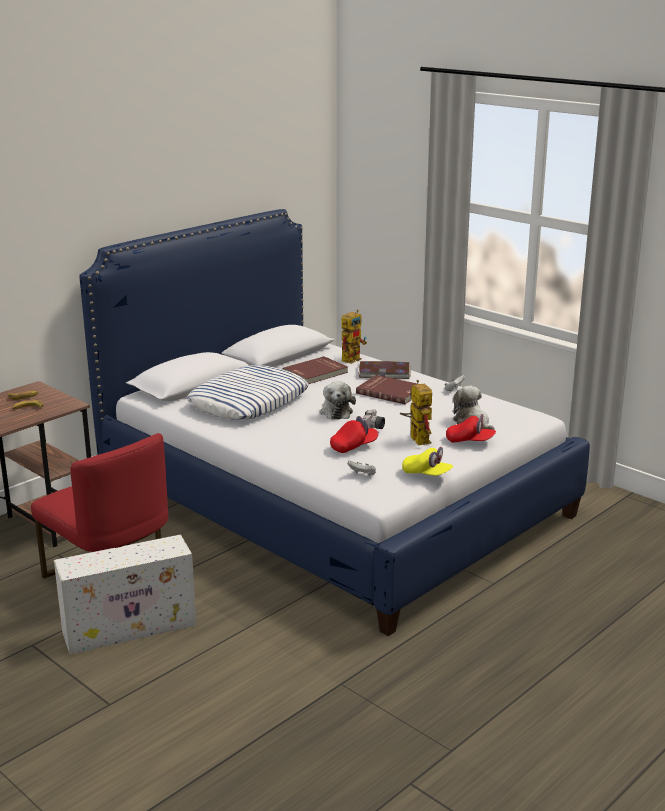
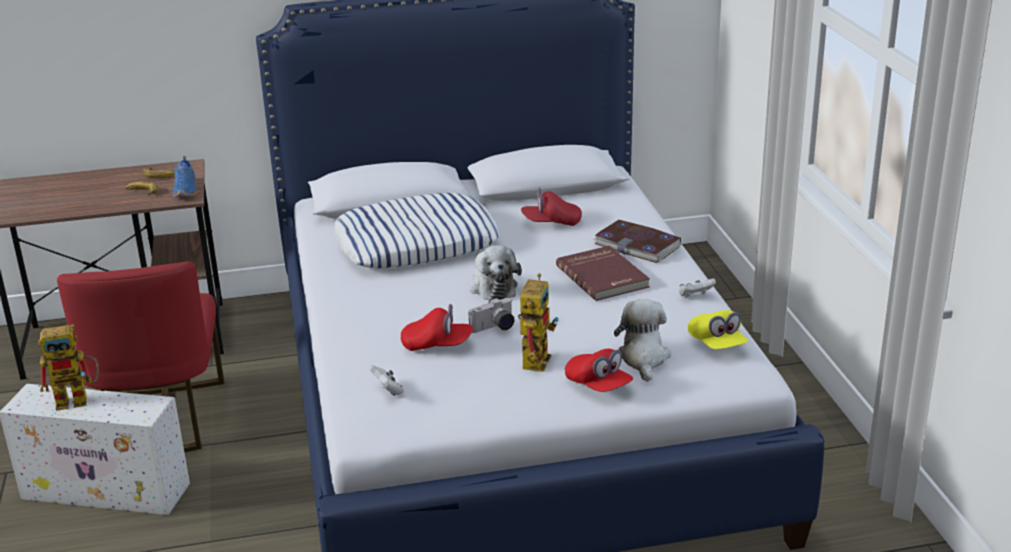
camera: 35 degrees right, 5 degrees up
(62, 400) = (186, 190): none -> blue shoe
(316, 373) = (551, 223): red book -> red cap
(336, 411) = (493, 287): plush toy -> plush toy turned 45 degrees counterclockwise
(352, 358) = (628, 212): toy robot -> toy robot (79, 399)
(427, 474) = (468, 418): yellow cap -> yellow cap (717, 344)

